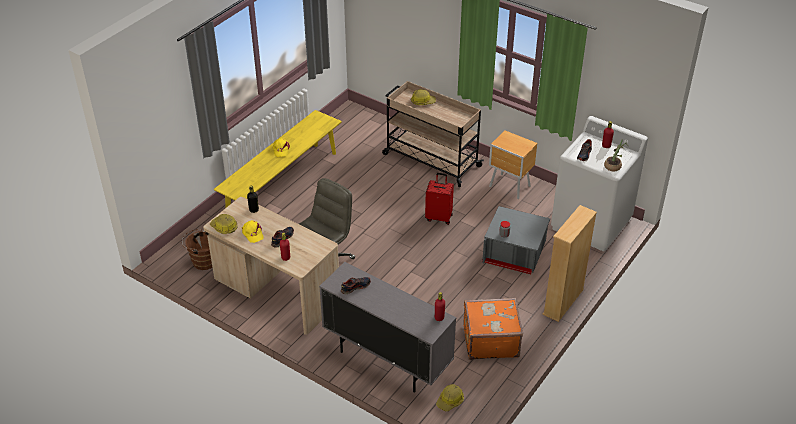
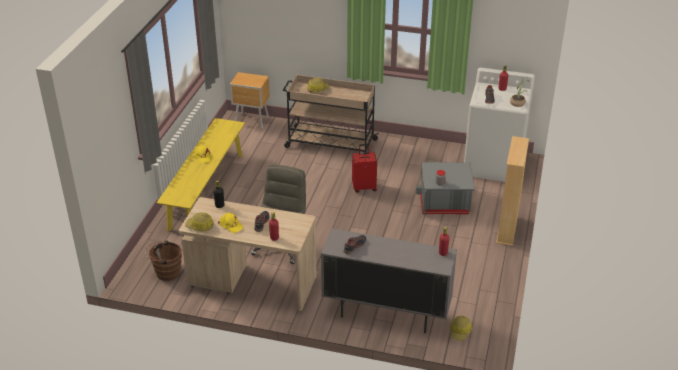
camera: 20 degrees left, 5 degrees down
(490, 340) = (465, 274): orange suitcase -> none
(510, 187) = (411, 151): brown nightstand -> brown nightstand (252, 121)

